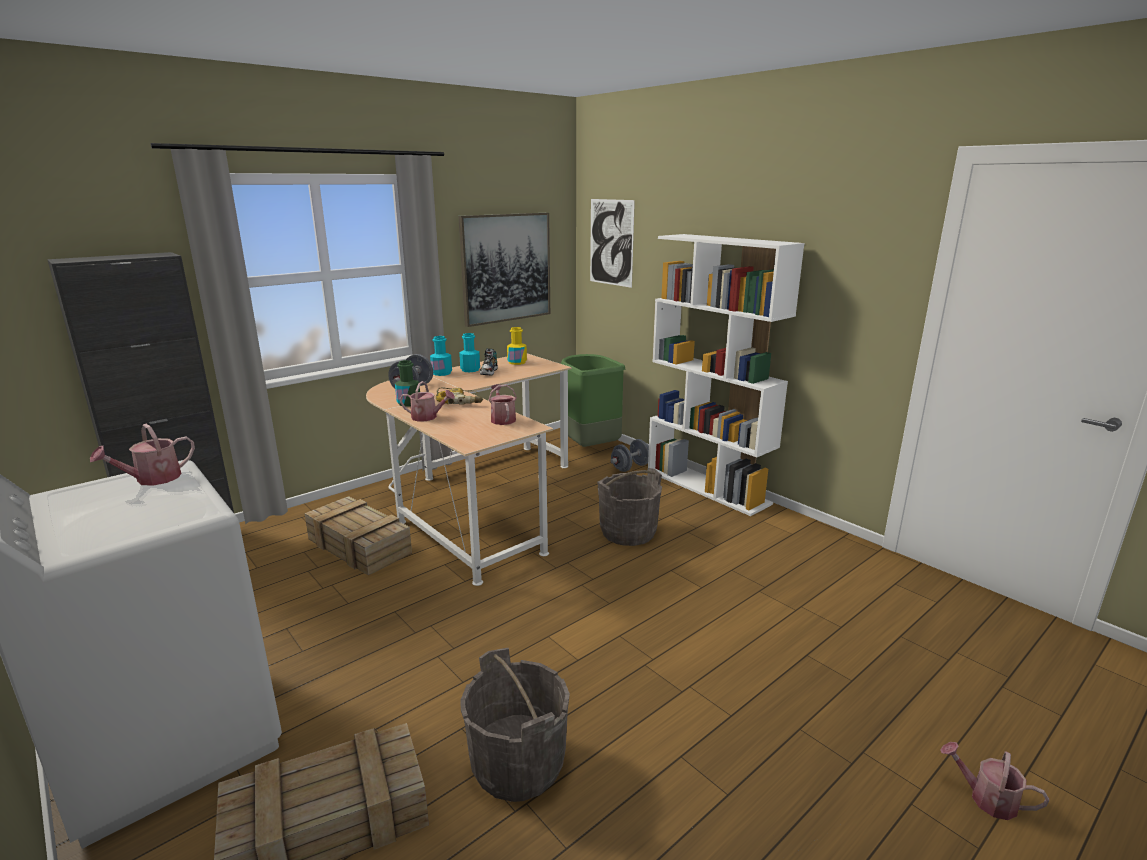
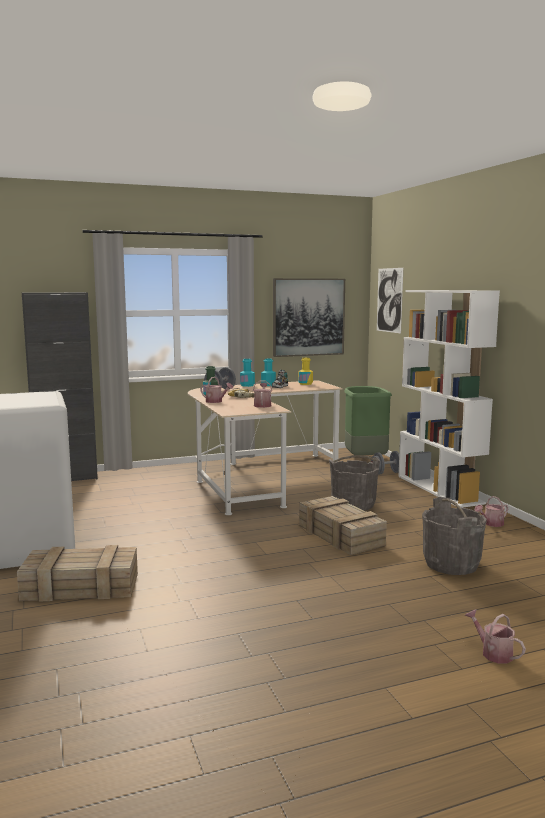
camera: 20 degrees right, 10 degrees down
(152, 479) = (37, 394): watering can -> watering can (491, 524)
(360, 546) = (167, 489): crate -> crate (342, 535)
(518, 764) = (195, 586): grey bucket -> grey bucket (451, 564)

